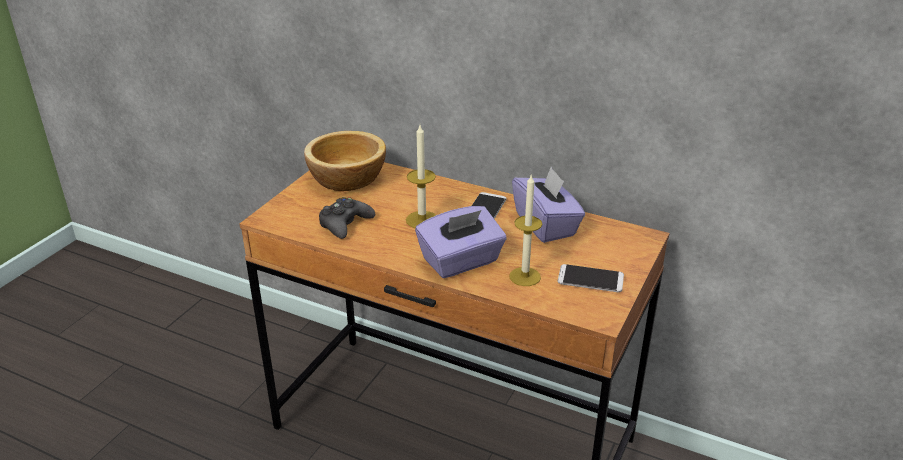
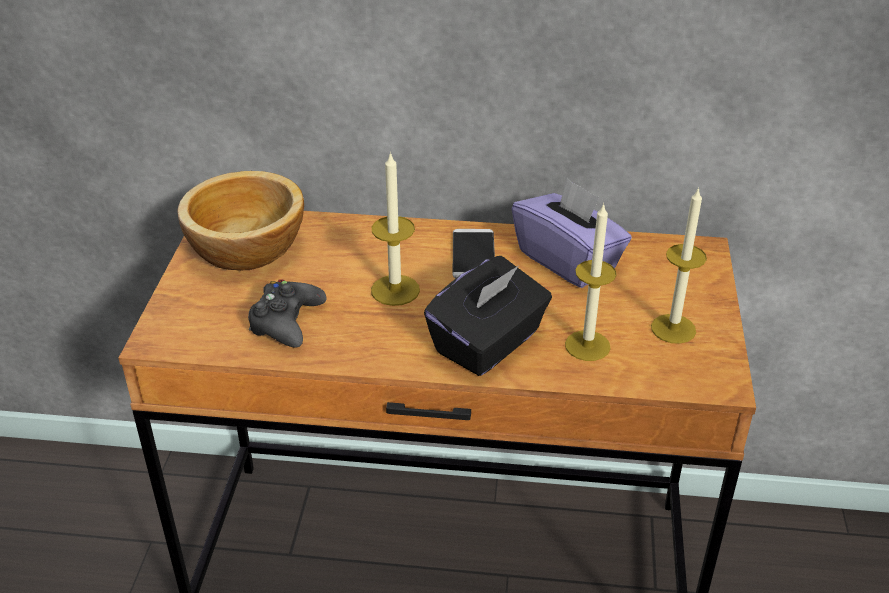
camera: 20 degrees left, 5 degrees up
(461, 261) = (488, 343): purple tissue box -> black tissue box
(590, 279) = (673, 329): phone -> candle

